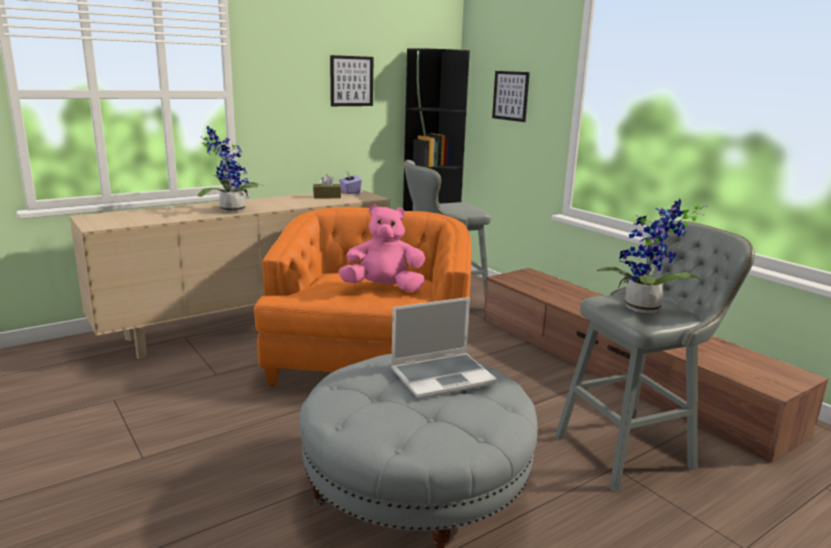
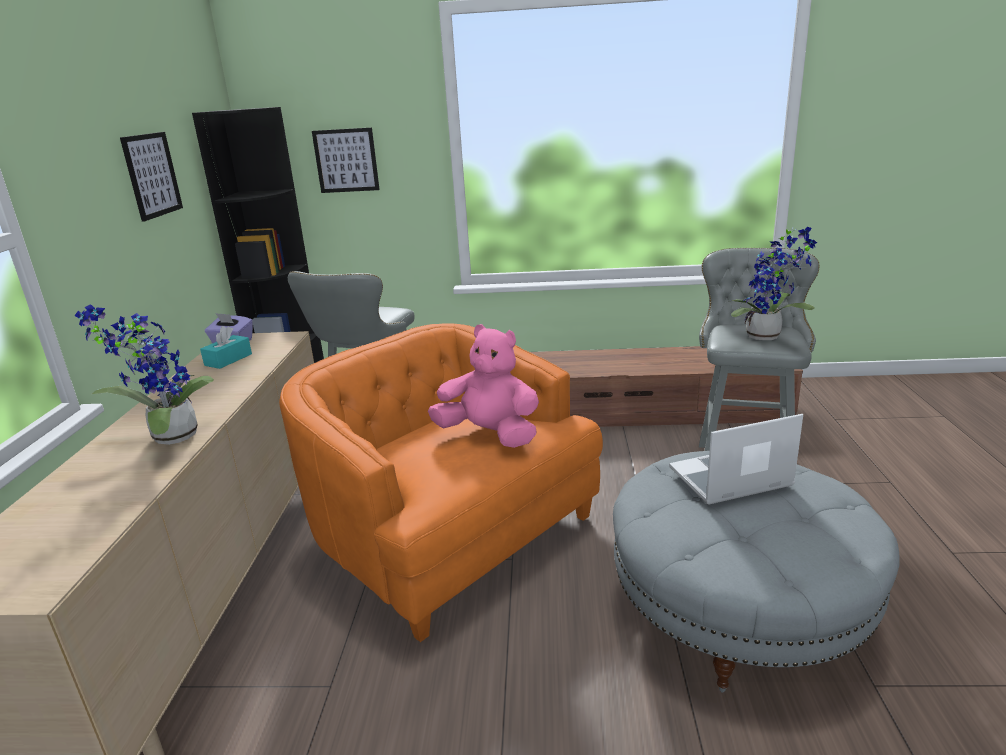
camera: 50 degrees left, 5 degrees up
(327, 197) = (228, 360): brown tissue box -> turquoise tissue box
(384, 288) = (490, 435): pink plush toy -> pink plush toy turned 75 degrees clockwise
(443, 376) = (729, 479): laptop -> laptop turned 120 degrees counterclockwise

